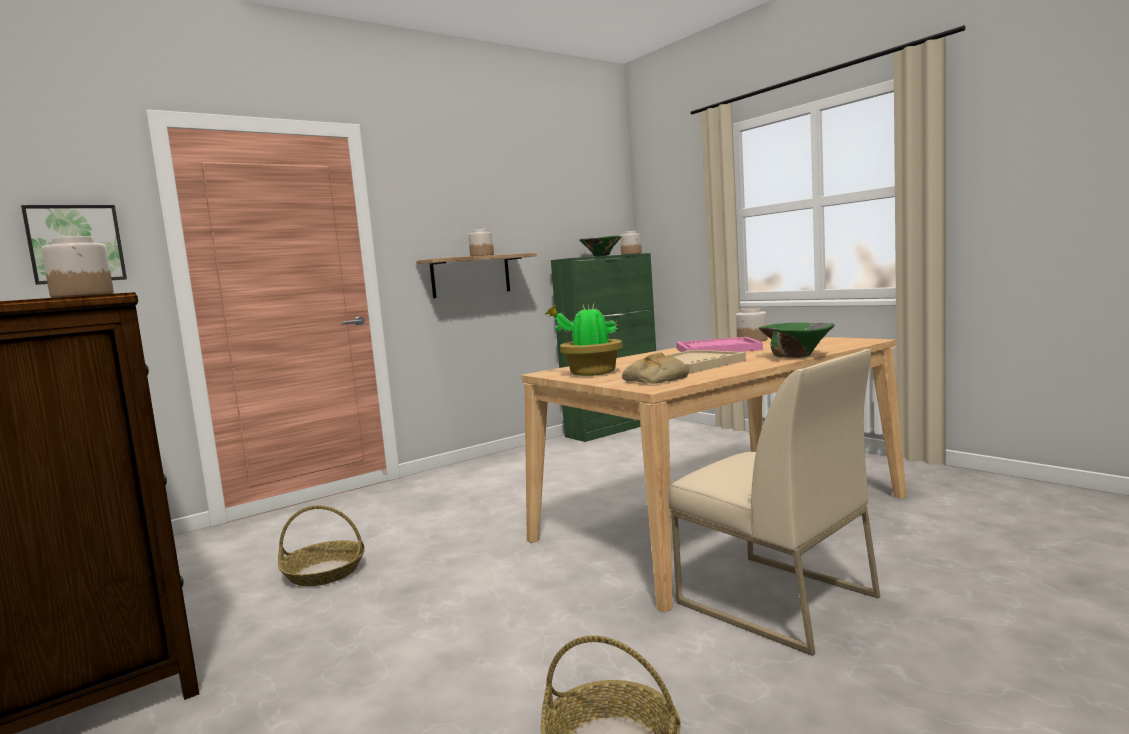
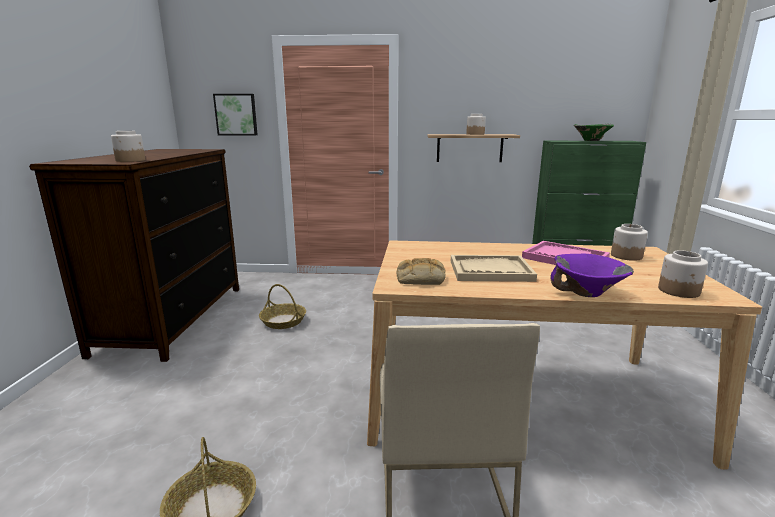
camera: 40 degrees right, 10 degrees up
(590, 373) = (415, 254): potted plant -> none
(631, 254) = (627, 141): jar -> jar (679, 291)
(797, 356) = (587, 293): green bowl -> purple bowl

